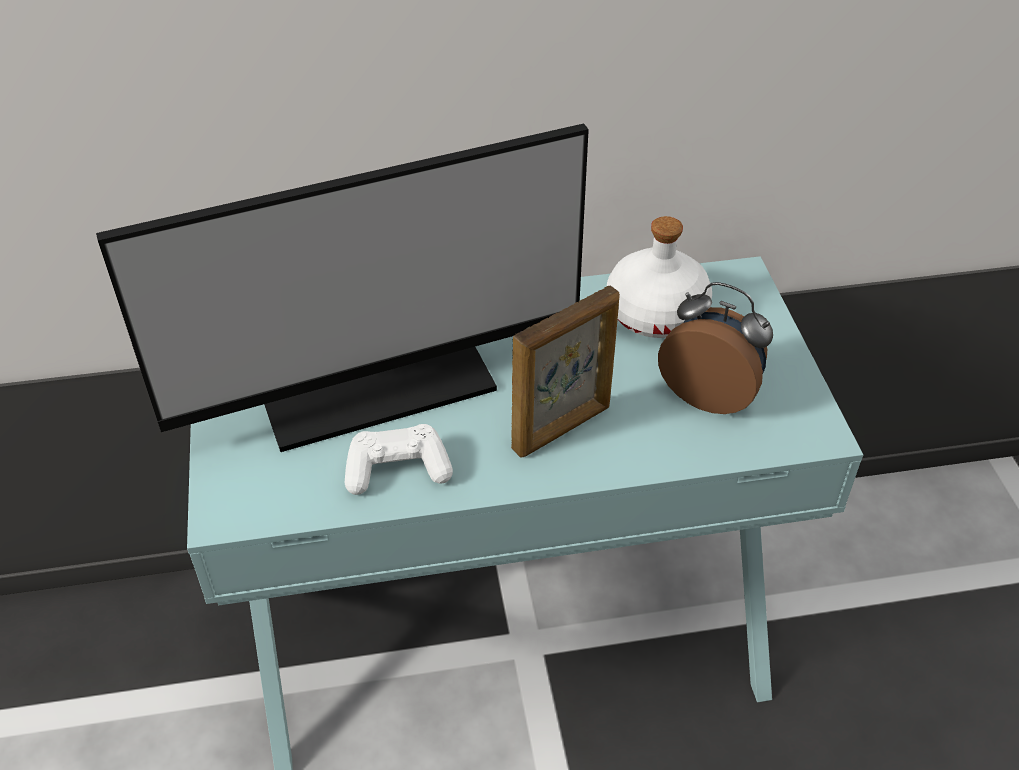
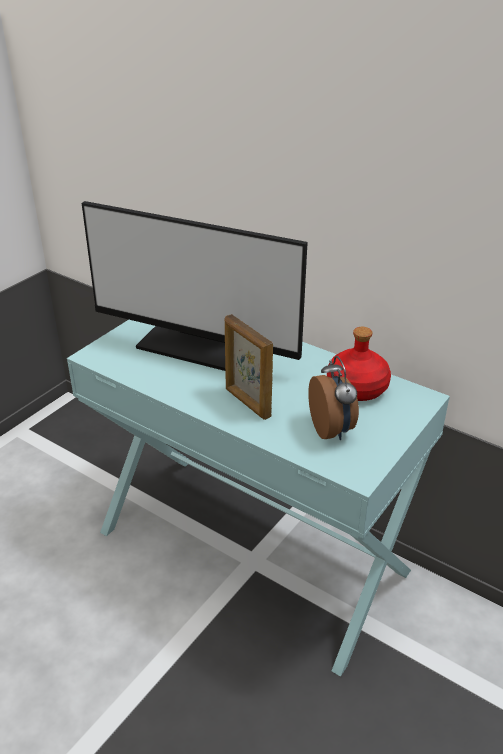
camera: 45 degrees right, 10 degrees down
(397, 469) = (165, 377): white game controller -> none
(562, 428) = (247, 403): picture frame -> picture frame turned 45 degrees clockwise
(657, 313) = (357, 388): white bottle -> red bottle

